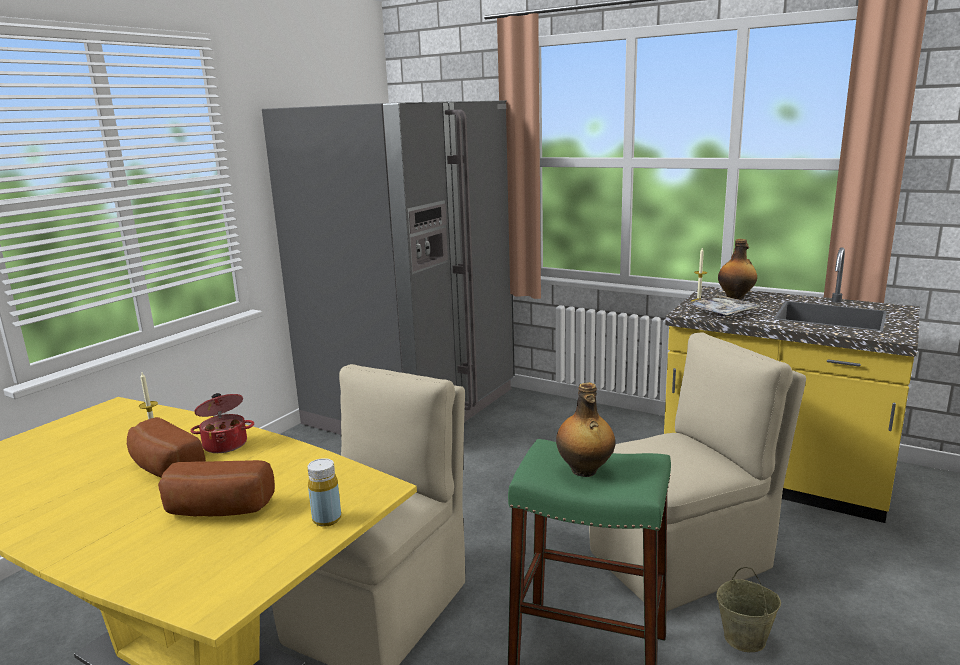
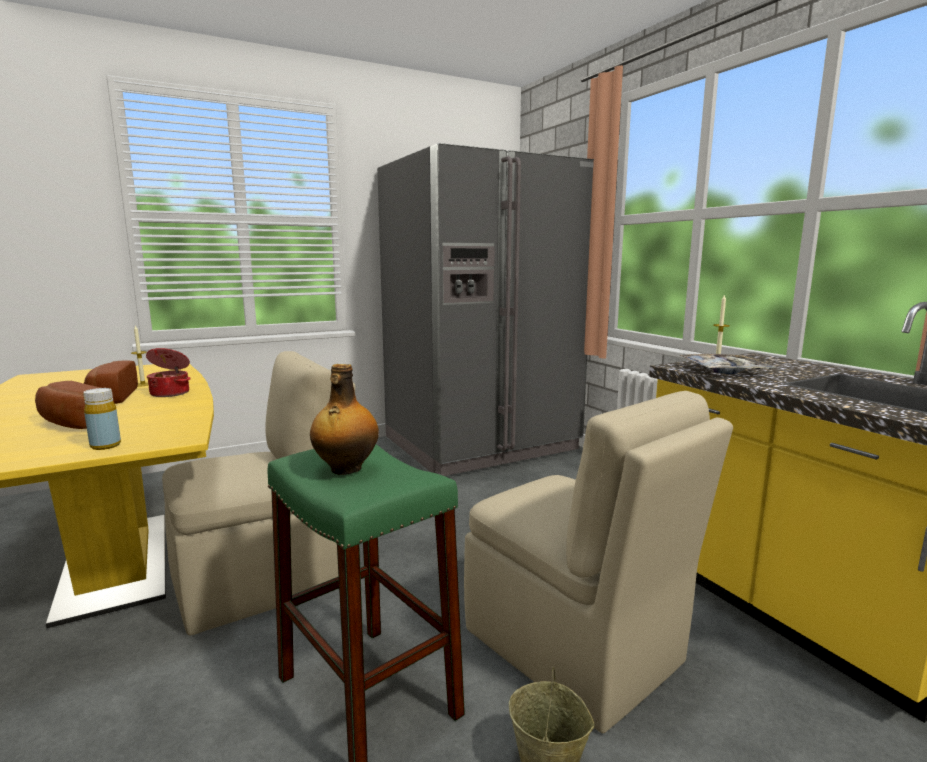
camera: 30 degrees right, 5 degrees down
(683, 559) = (575, 649): beige chair -> beige chair turned 45 degrees clockwise
(736, 297) = (775, 363): bottle -> none

